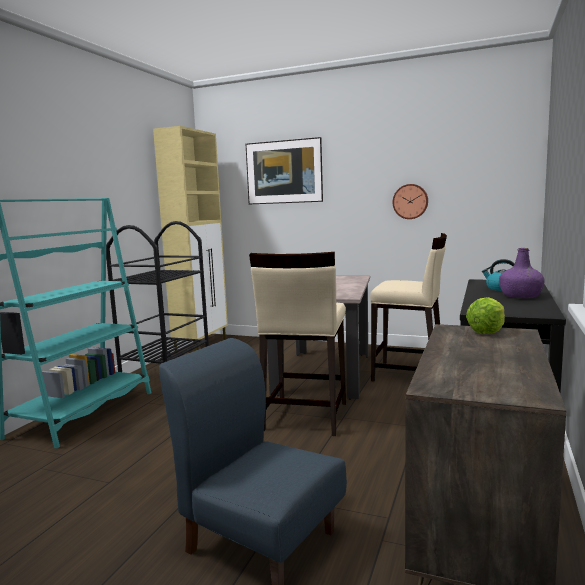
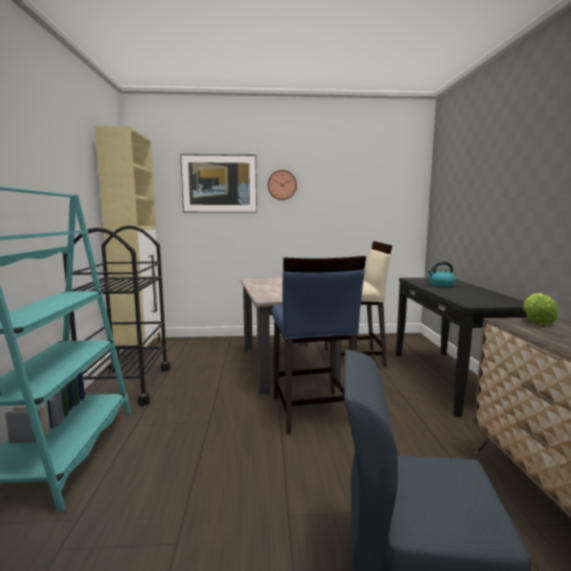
camera: 25 degrees left, 0 degrees up
(304, 416) = (312, 412): beige stool -> blue stool
(410, 201) = (332, 215): wall clock -> wall clock (282, 185)
(521, 296) = (468, 290): purple bottle -> none

